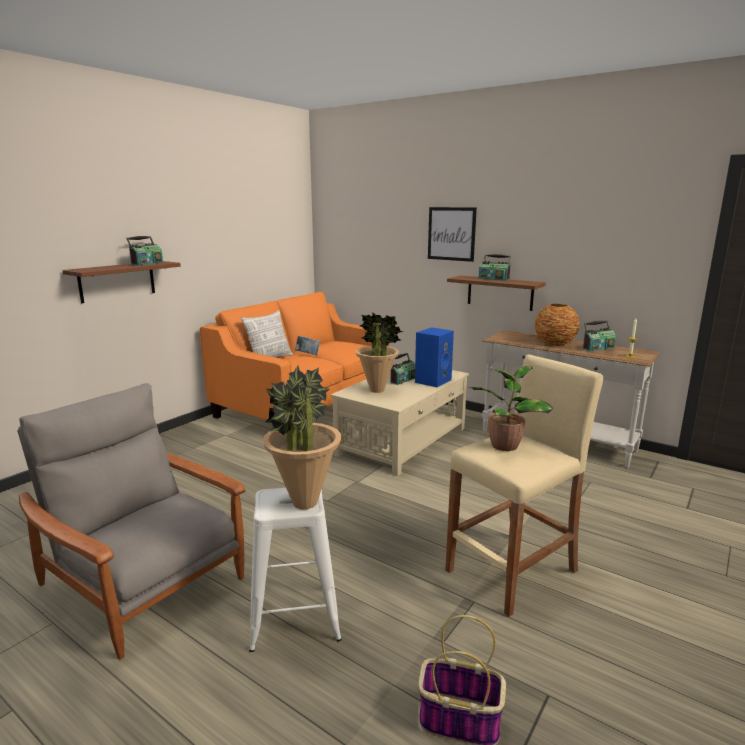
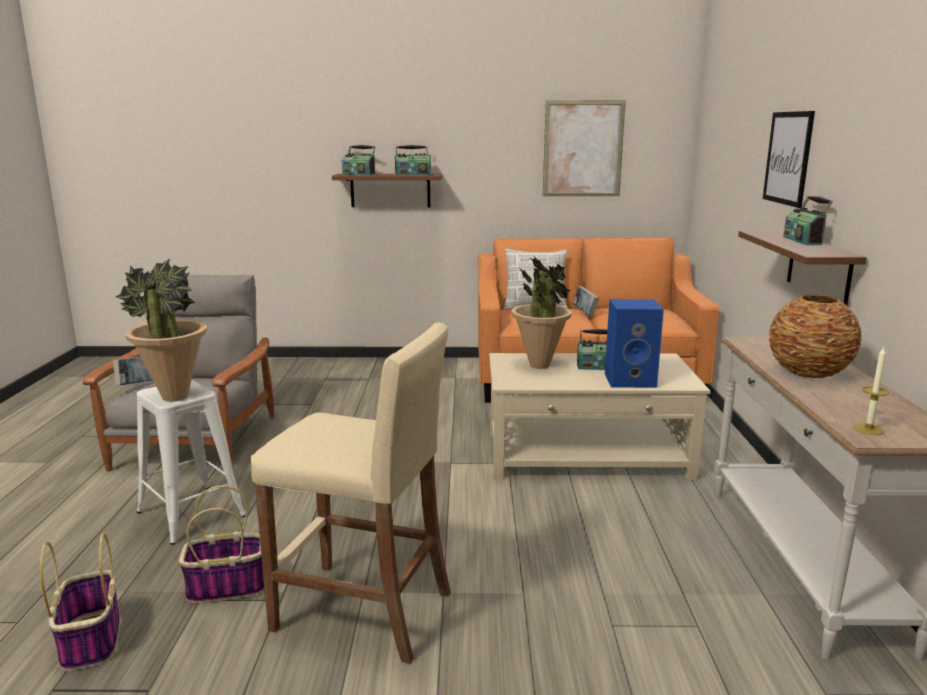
camera: 55 degrees right, 0 degrees up
(116, 543) = (136, 385): none -> book
(255, 233) = (583, 149): none -> picture
(436, 623) = (228, 587): none -> basket
(505, 445) = (346, 427): potted plant -> none
(597, 348) = (861, 401): radio -> radio (359, 174)

